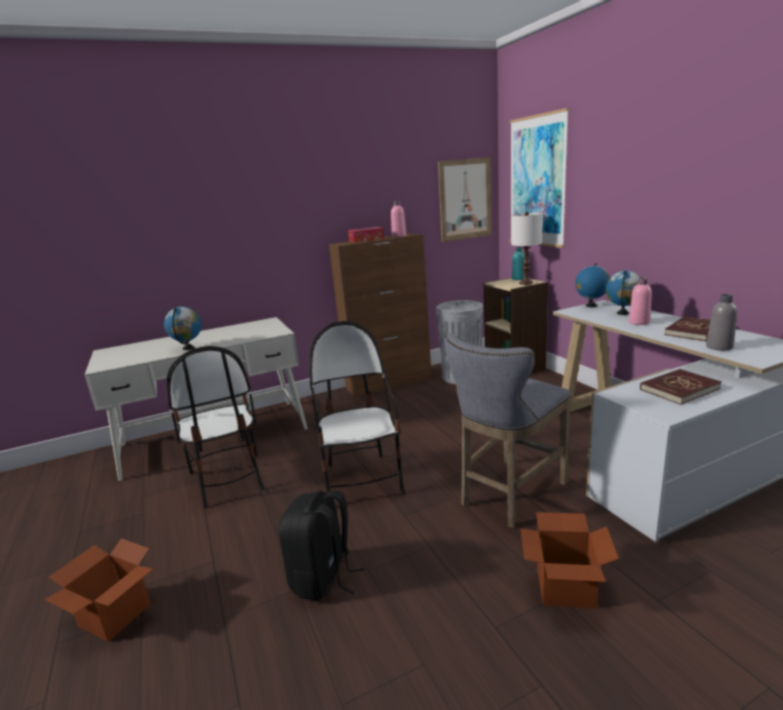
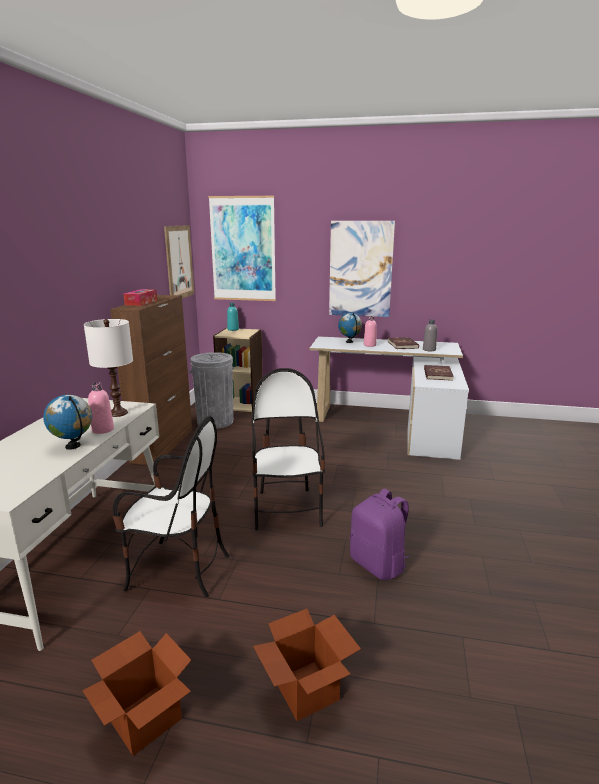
camera: 55 degrees left, 0 degrees up
(323, 578) = (378, 564): black backpack -> purple backpack
(362, 480) = (287, 510): chair -> chair turned 60 degrees clockwise
(399, 236) = (162, 297): pink bottle -> pink bottle (103, 430)
(508, 495) = (377, 473): grey stool -> none
(526, 283) = (249, 332): white table lamp -> white table lamp (118, 413)
(565, 588) = (466, 494): cardboard box -> cardboard box (145, 719)
(591, 306) = (322, 340): globe -> none
(665, 205) = (360, 269): none -> picture

